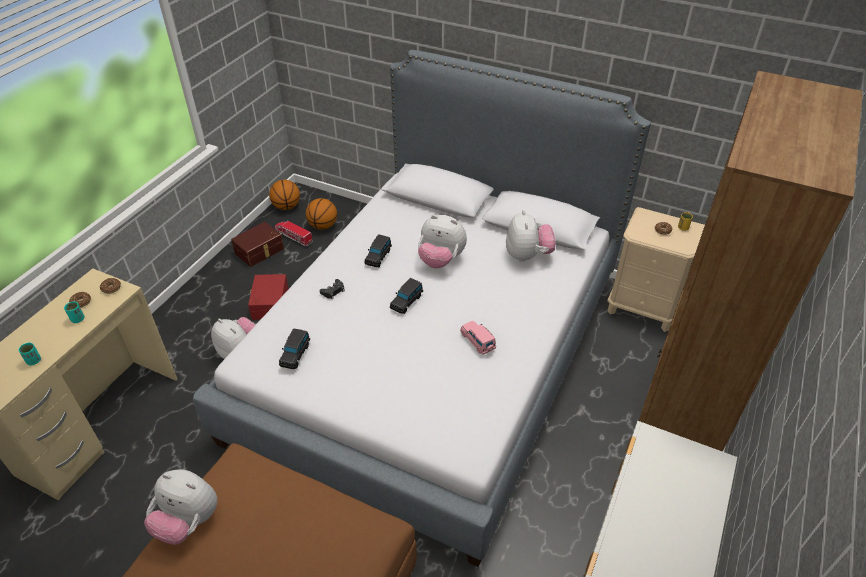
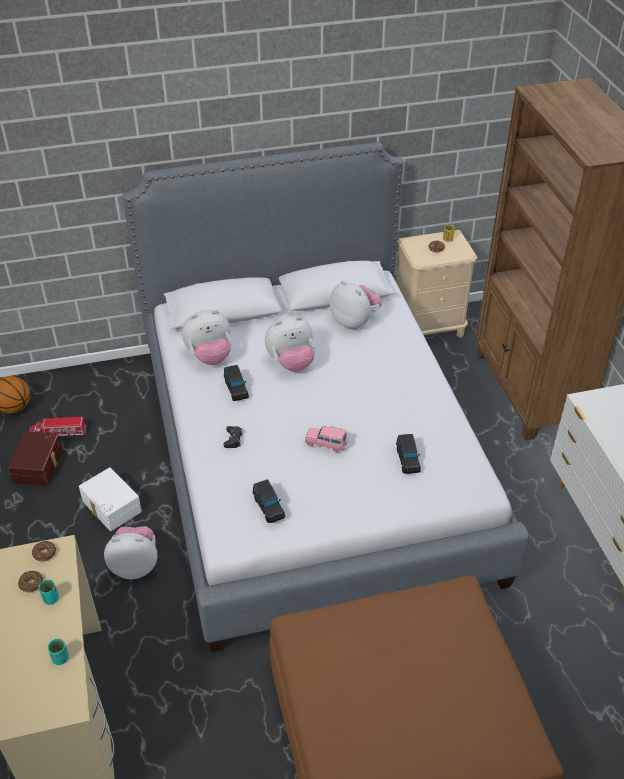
camera: 40 degrees left, 0 degrees up
(188, 521) = (321, 692): plush toy -> plush toy (210, 356)
(269, 303) = (110, 507): red storage box -> white storage box
(323, 226) = (78, 406): basketball -> none
(407, 301) = (305, 411): black toy car -> black toy car (407, 459)
(478, 342) = (395, 410): pink toy car -> pink toy car (326, 444)

